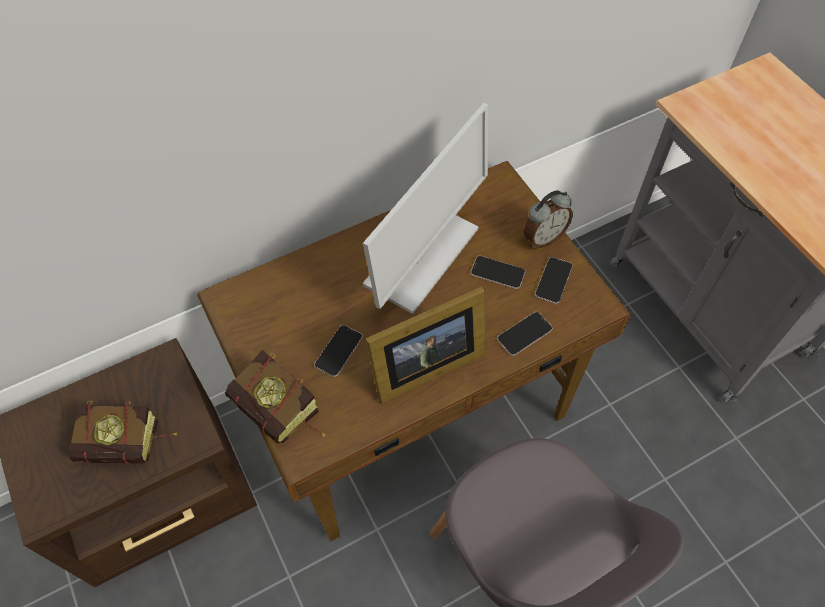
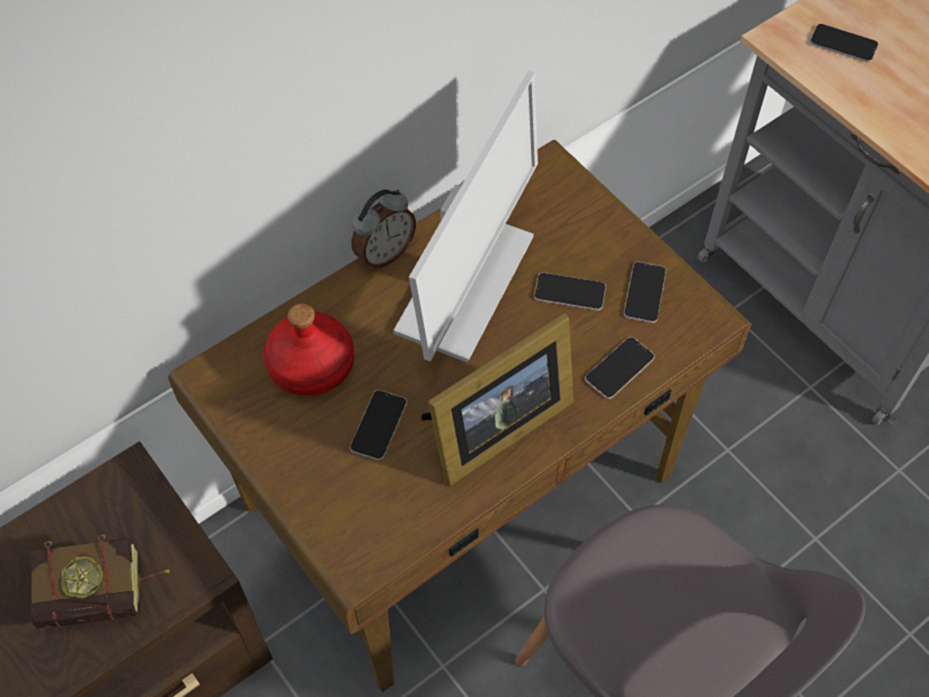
camera: 10 degrees left, 0 degrees up
(282, 415) = (320, 520): book -> none
(299, 300) = (310, 365): none -> red bottle
(543, 237) = (621, 237): alarm clock -> alarm clock (384, 253)
(734, 115) = (843, 44): none -> phone

